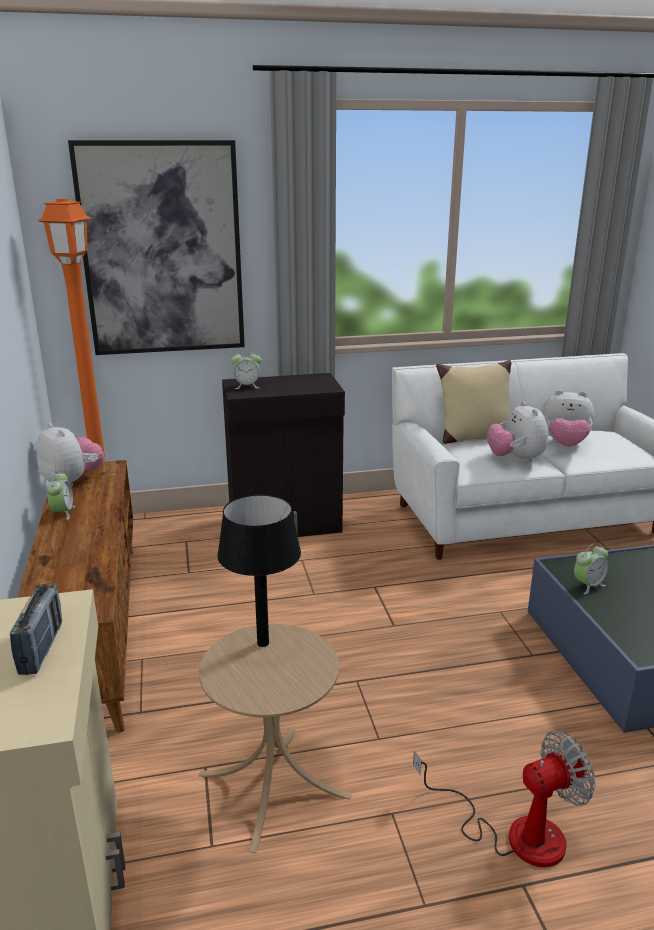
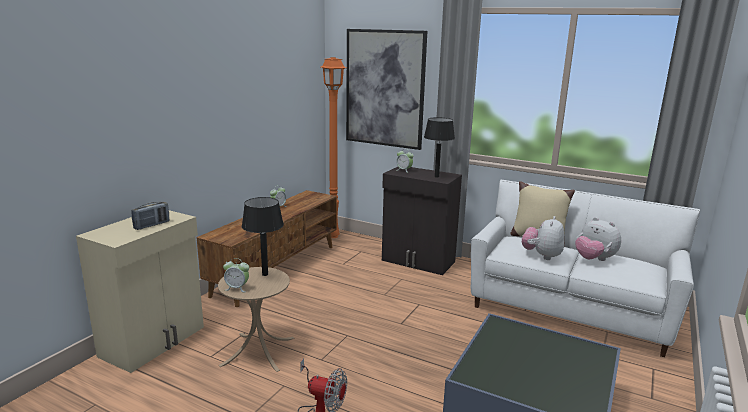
camera: 40 degrees right, 5 degrees down
(72, 481) = (301, 197): plush toy -> none
(309, 384) = (436, 176): none -> black table lamp
(588, 585) = (497, 337): alarm clock -> alarm clock (237, 288)

